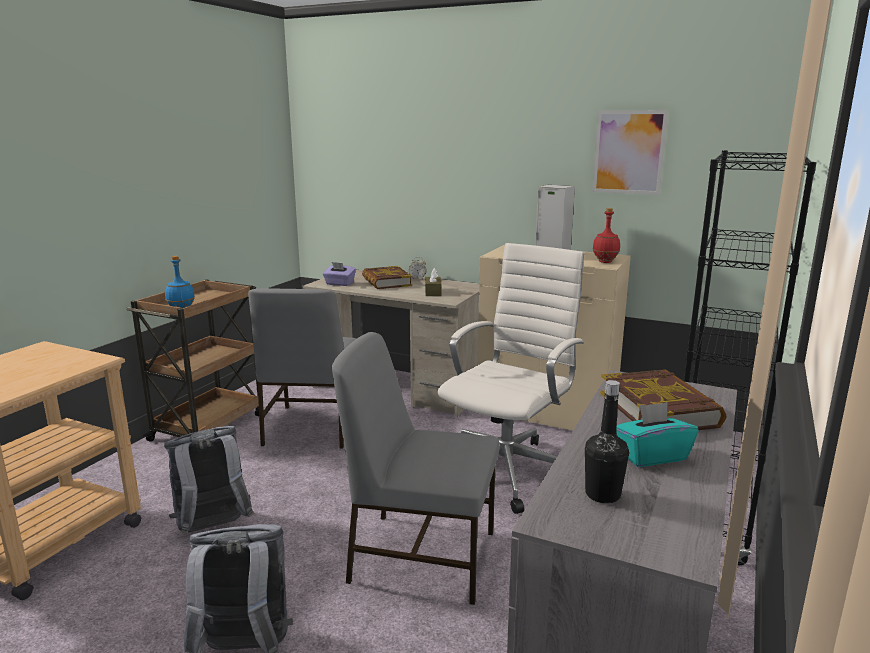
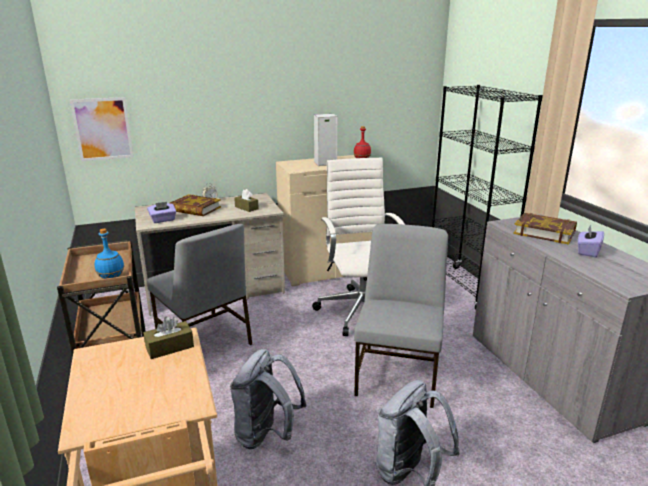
camera: 45 degrees left, 5 degrees up
(75, 362) = (170, 347): none -> brown tissue box
(420, 555) = (399, 374): grey chair -> grey chair turned 135 degrees clockwise
(602, 494) = (613, 272): black bottle -> none
(629, 152) = (353, 87): picture -> picture (103, 129)
(651, 456) = (587, 251): turquoise tissue box -> purple tissue box

